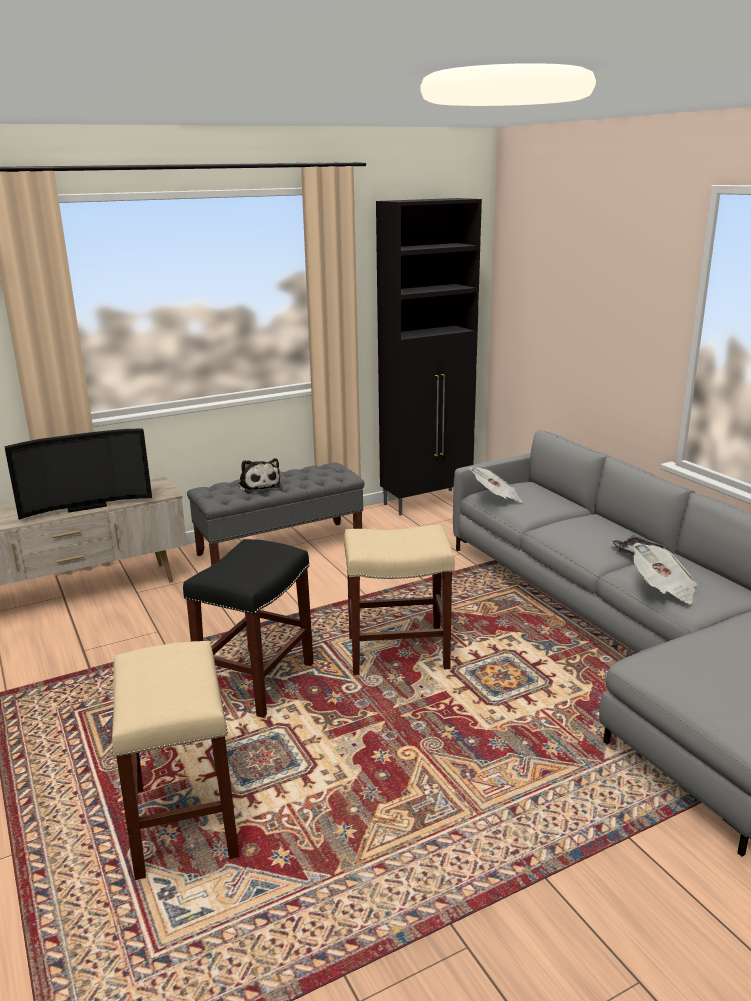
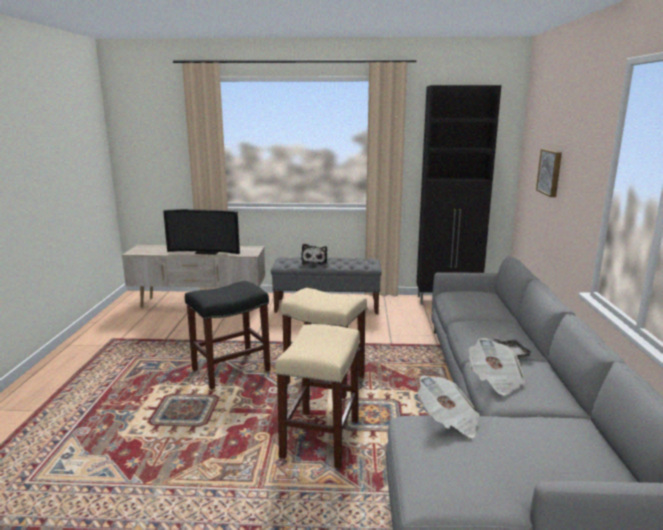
camera: 30 degrees right, 5 degrees down
(185, 823) = (114, 427): beige stool -> beige stool (321, 439)
(496, 498) = (452, 297): newspaper -> newspaper (448, 420)
(569, 315) = (550, 172): none -> picture

